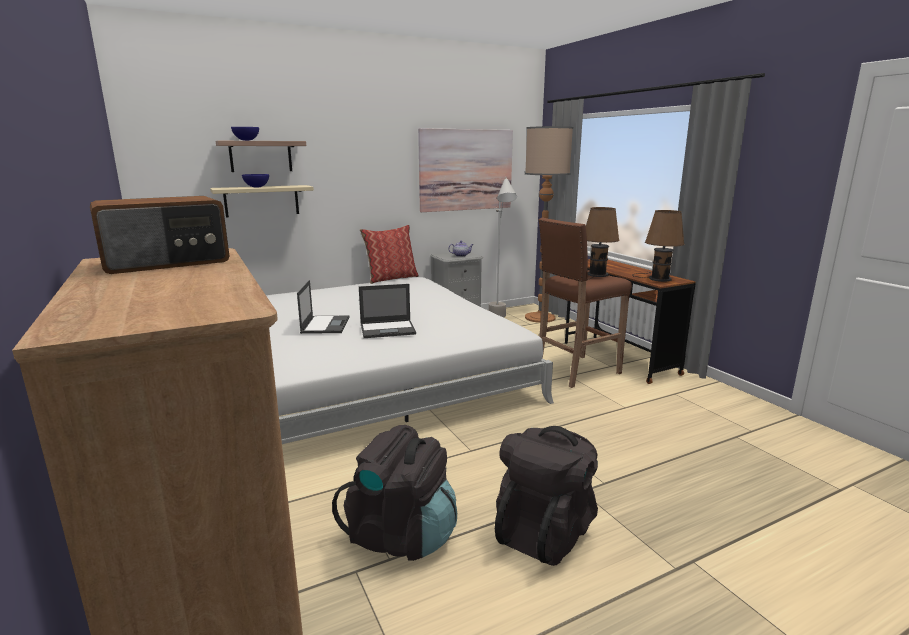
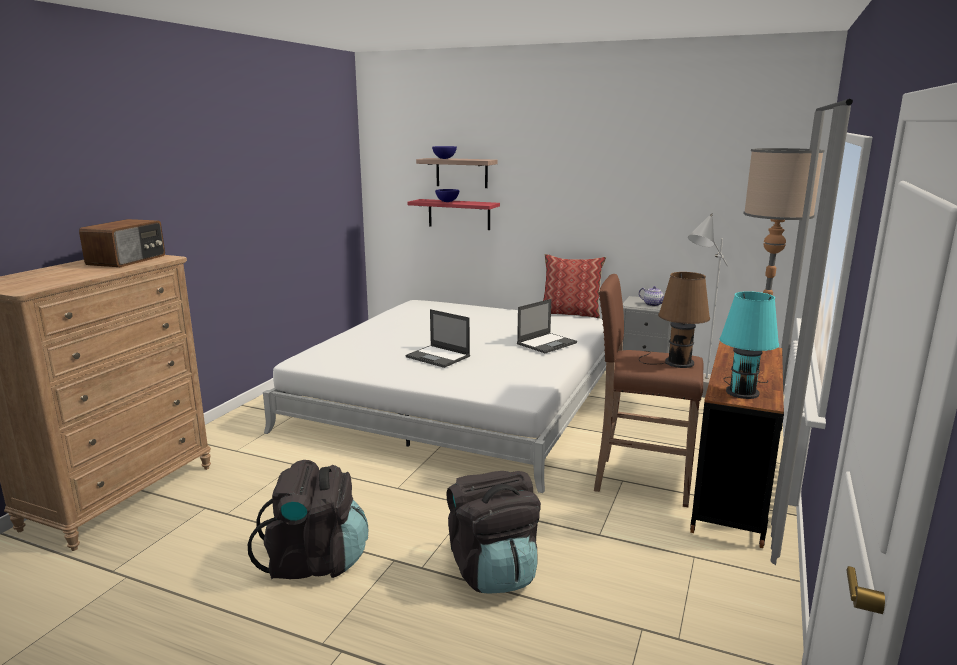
camera: 50 degrees right, 0 degrees up
(167, 262) = (128, 260): radio -> radio turned 90 degrees counterclockwise
(262, 201) = (459, 214): beige shelf -> red shelf
(325, 325) = (412, 338): laptop -> laptop (547, 343)
(401, 535) = (255, 506): black backpack -> black backpack (493, 570)
(466, 170) = (690, 199): picture -> none
(657, 278) = (742, 391): brown table lamp -> turquoise table lamp

